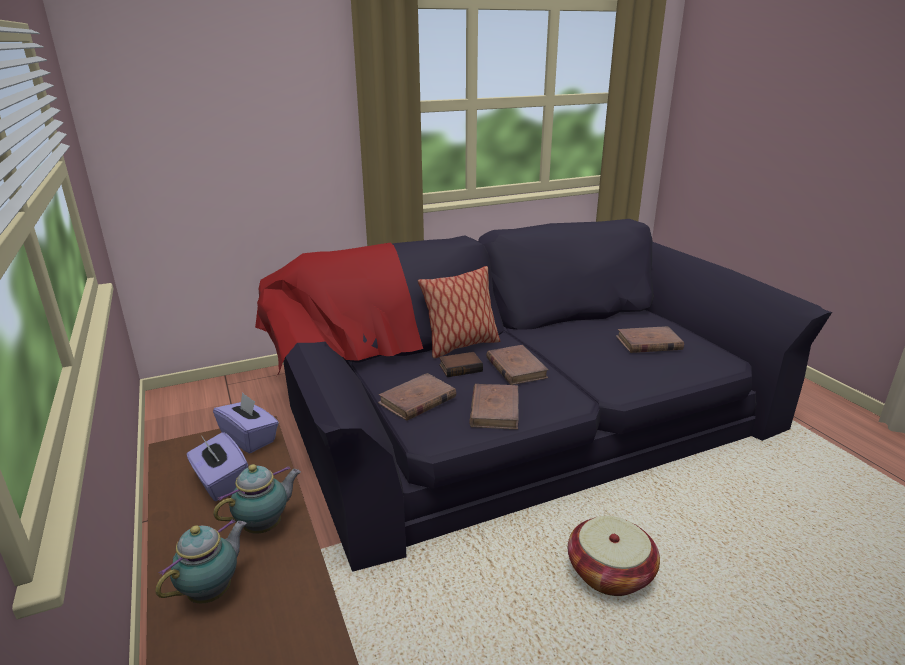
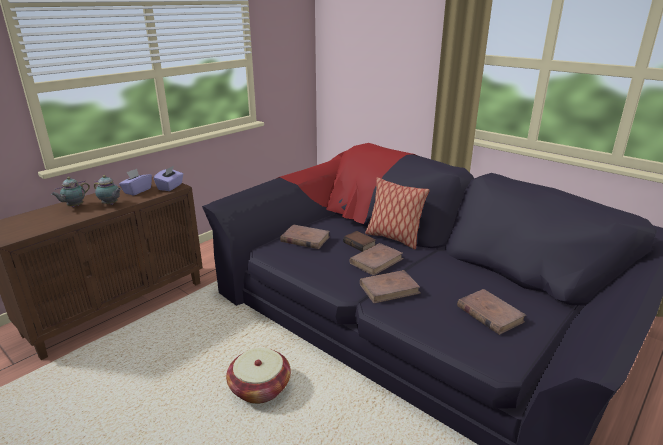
camera: 65 degrees right, 0 degrees up
(213, 591) = (74, 206): teapot -> teapot turned 120 degrees clockwise
(494, 409) = (314, 265): brown book -> brown book (389, 289)

